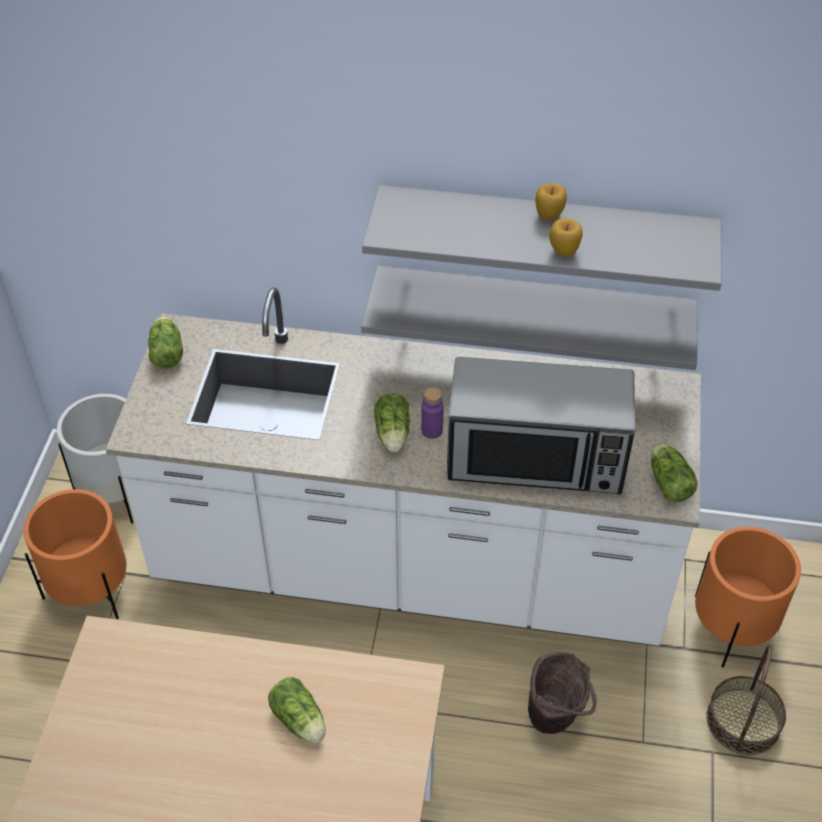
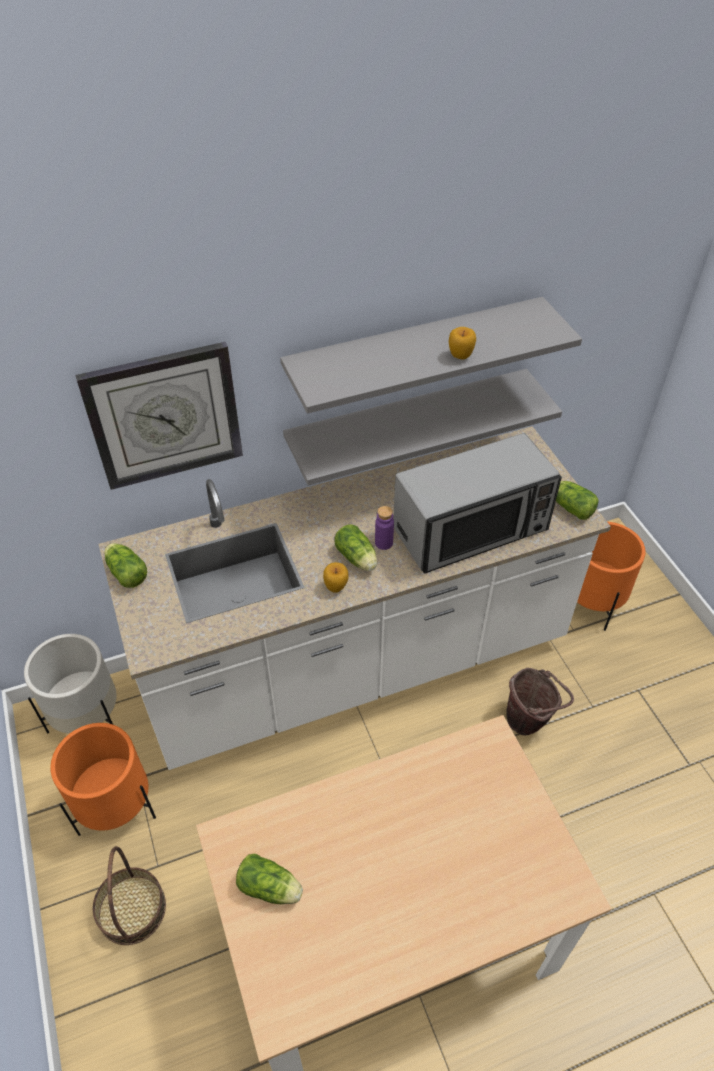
camera: 30 degrees left, 0 degrees up
(246, 205) = (164, 415): none -> wall clock
(300, 721) = (433, 815): lettuce -> lettuce (271, 888)
(548, 216) = (427, 335): apple -> apple (336, 587)
(742, 721) = (641, 659): basket -> basket (131, 909)

